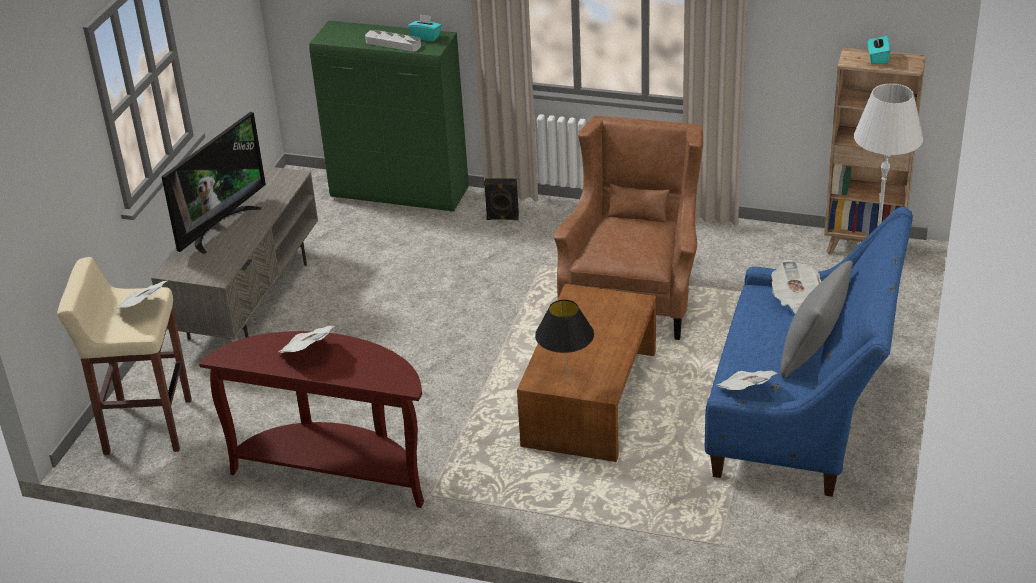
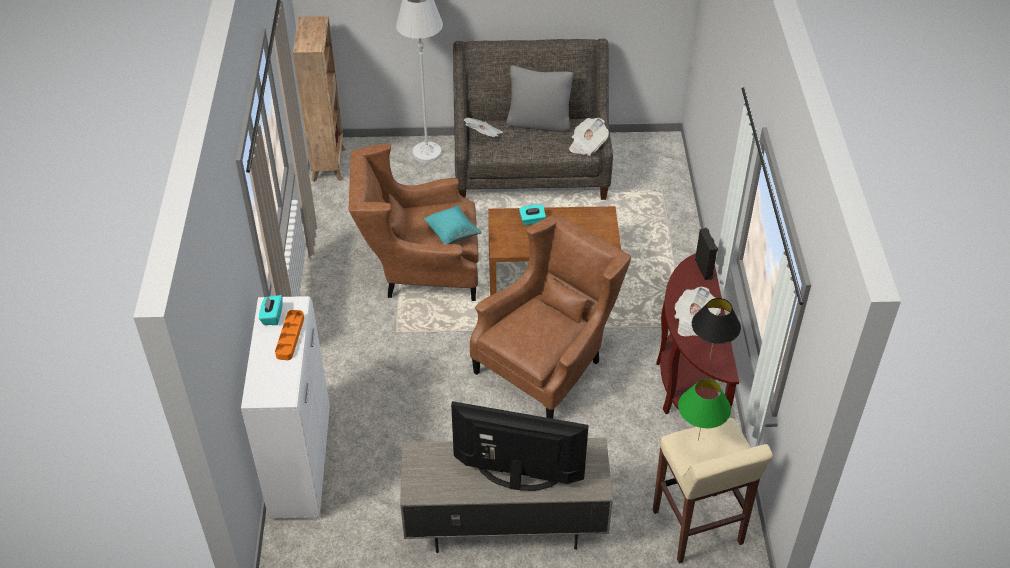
camera: 110 degrees left, 10 degrees up
(143, 307) = (698, 440): newspaper -> green table lamp
(393, 44) = (290, 337): grey tray -> orange tray
(401, 194) = (301, 463): green cabinet -> white cabinet
(435, 365) = (548, 363): none -> brown armchair
(502, 218) = (330, 375): black speaker -> black speaker (704, 269)
(566, 382) = (604, 232): black table lamp -> black table lamp (710, 358)
(603, 248) = (452, 234): none -> turquoise pillow
(803, 416) = (531, 170): blue sofa -> grey sofa
(877, 58) = (308, 35): turquoise tissue box -> turquoise tissue box (532, 220)

